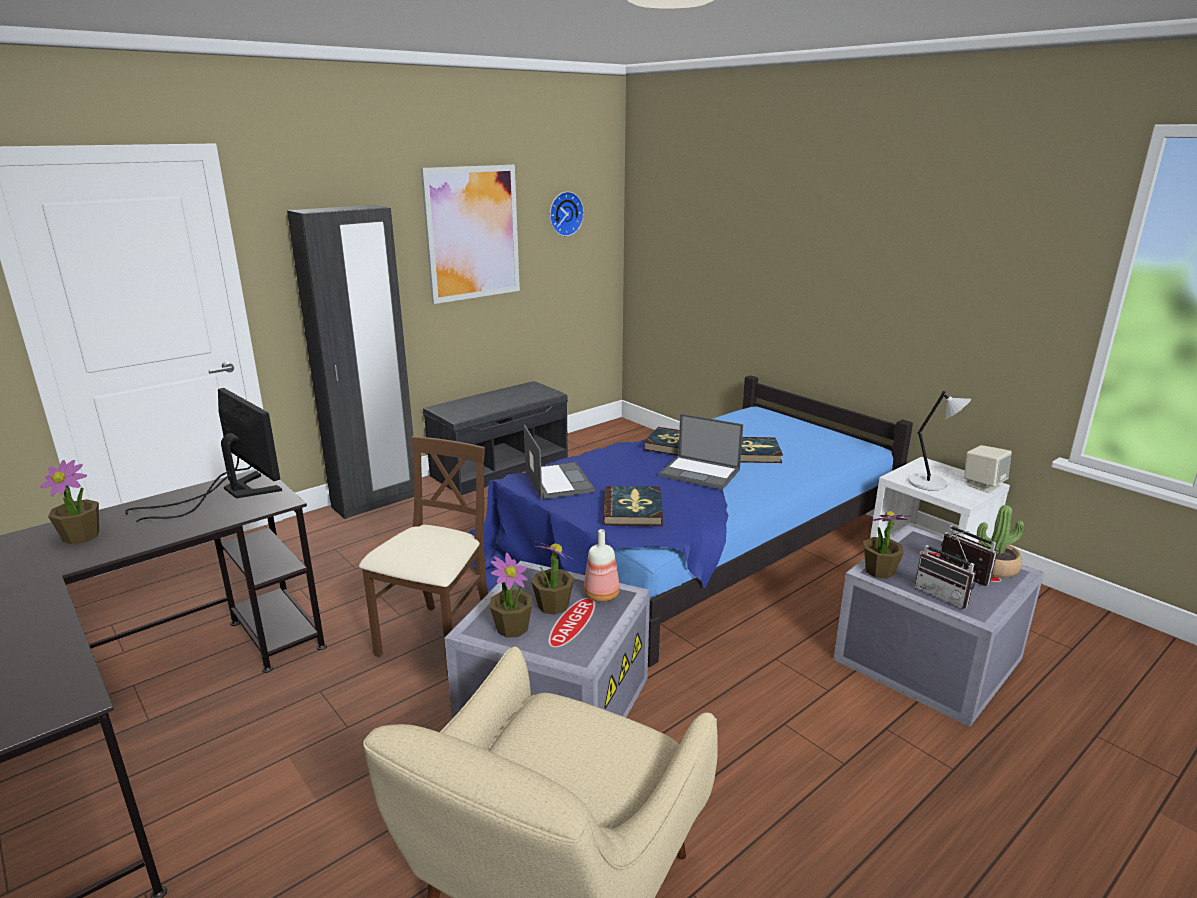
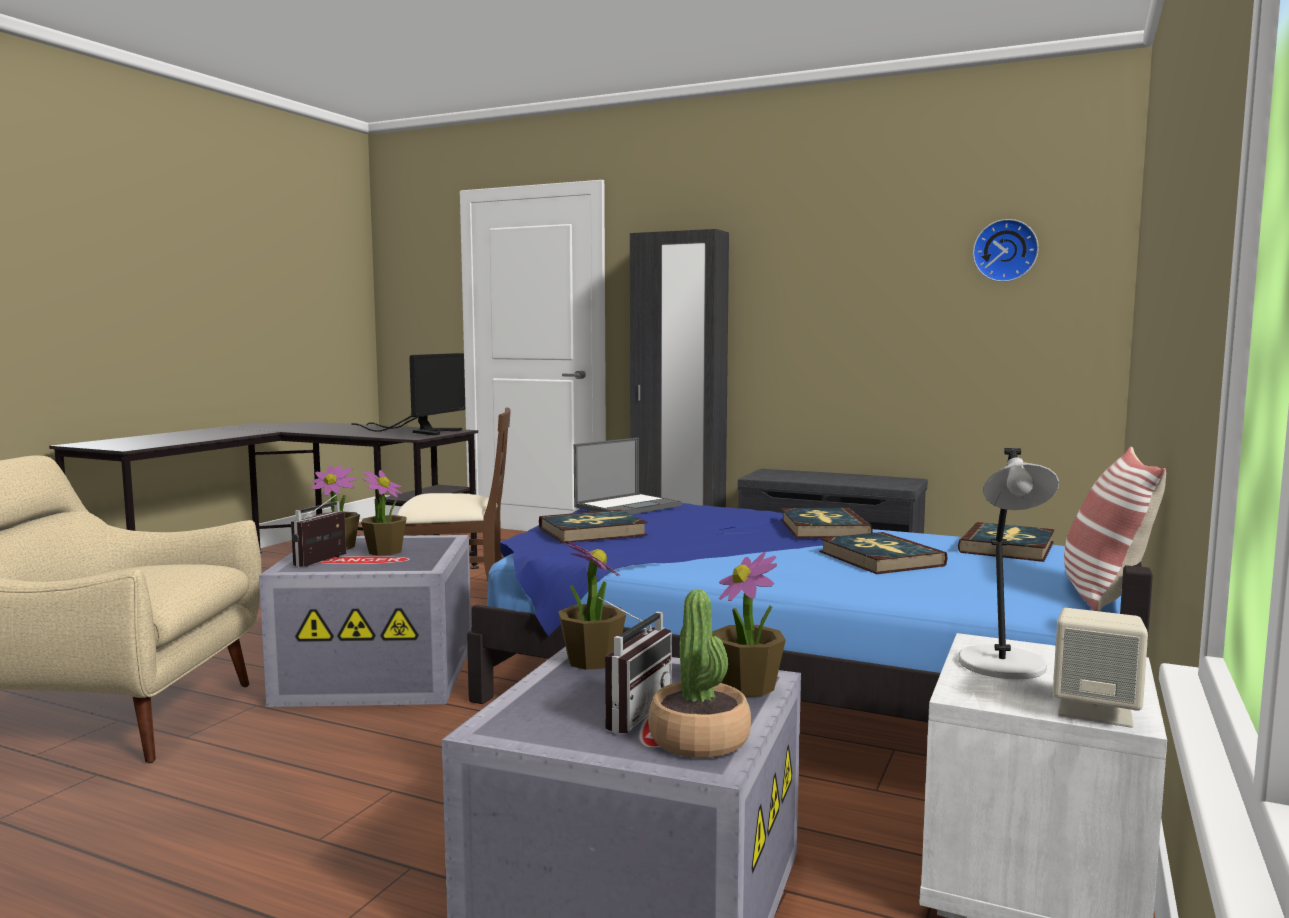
camera: 65 degrees right, 15 degrees down
(82, 536) = (334, 427): potted plant -> potted plant (748, 687)
(472, 233) = (851, 270): picture -> none
(602, 594) = (418, 561): bottle -> none
(700, 473) = (748, 543): laptop -> none
(744, 421) = (1008, 547): none -> book
(837, 433) = (1102, 594): none -> pillow
(944, 595) = (548, 703): radio -> radio (325, 562)

